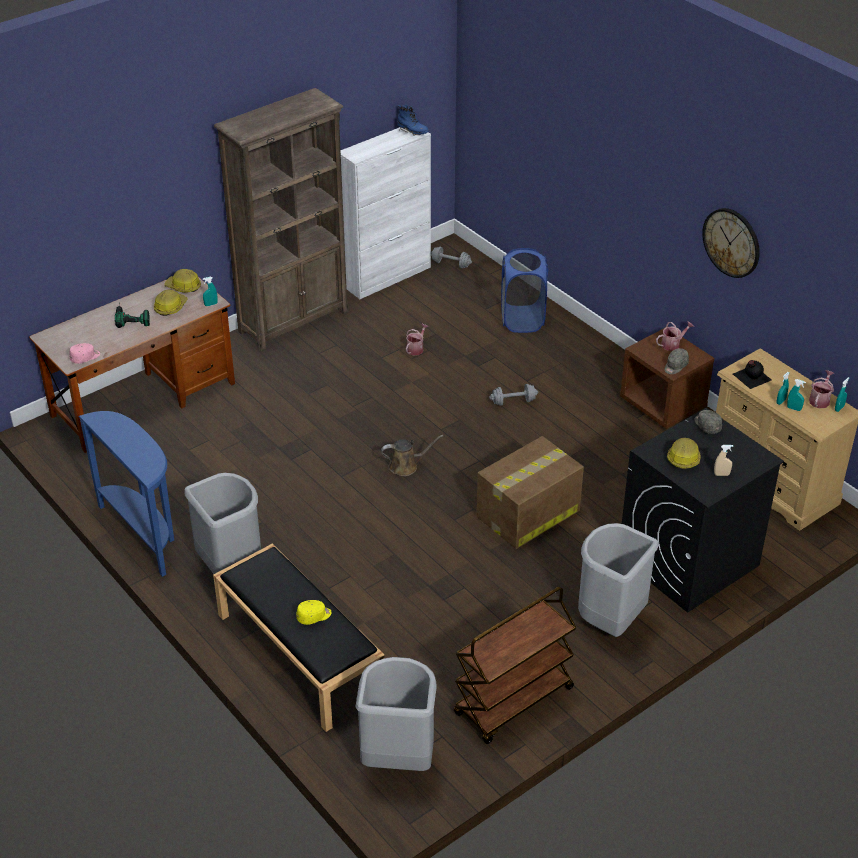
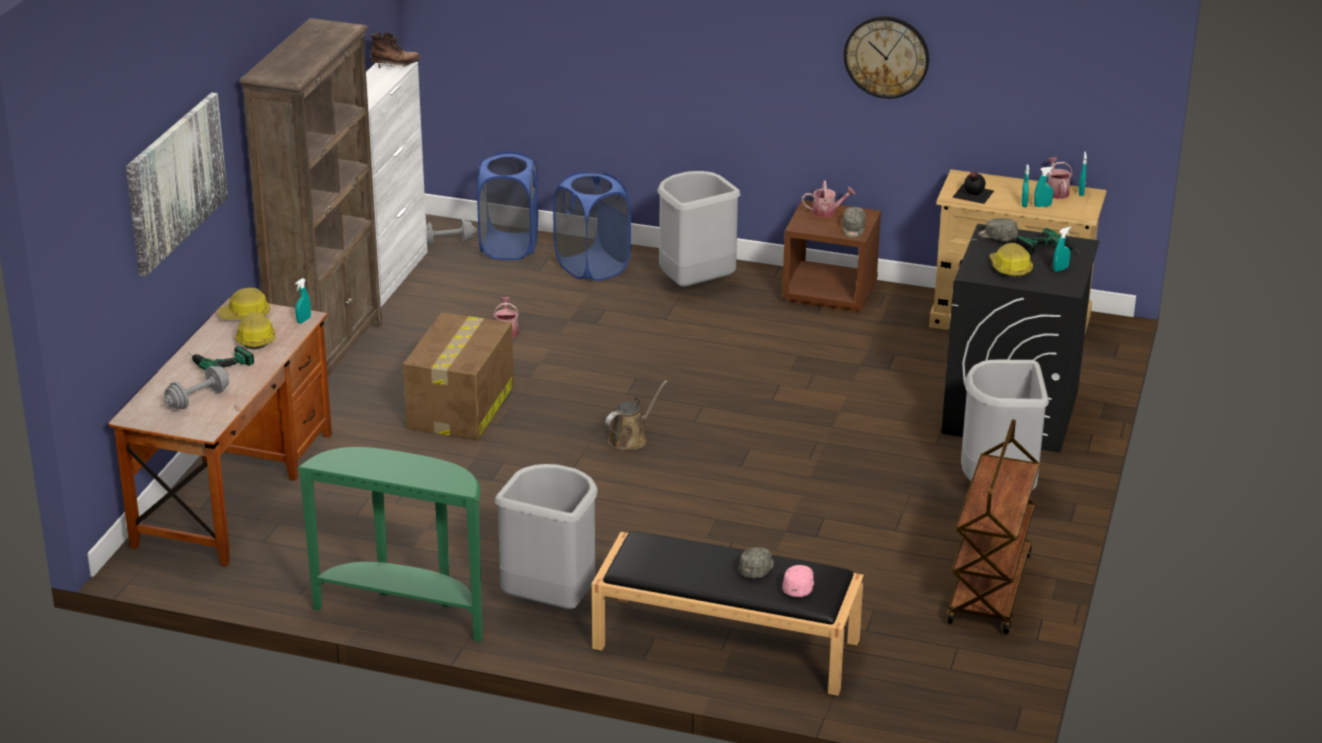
camera: 35 degrees left, 10 degrees down
(85, 357) = (215, 418): pink cap -> pink cap (799, 587)
(130, 187) = (175, 182): none -> picture
(144, 533) = (404, 612): blue console table -> green console table
(314, 616) = (757, 569): yellow cap -> grey cap
(398, 758) = (938, 684): grey trash can -> grey trash can (694, 285)
(413, 132) = (395, 66): blue boot -> brown boot
(485, 282) = (509, 247): none -> blue laundry basket
(513, 401) = (674, 342): grey dumbbell -> grey dumbbell (198, 399)
(527, 514) = (810, 433): cardboard box -> cardboard box (460, 408)
(672, 344) = (827, 212): watering can -> watering can turned 60 degrees clockwise
(721, 474) = (1060, 269): beige spray bottle -> turquoise spray bottle
(732, 454) = (1049, 250): none -> power drill

